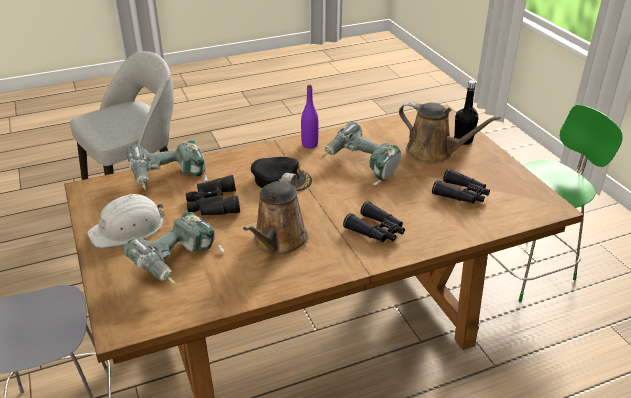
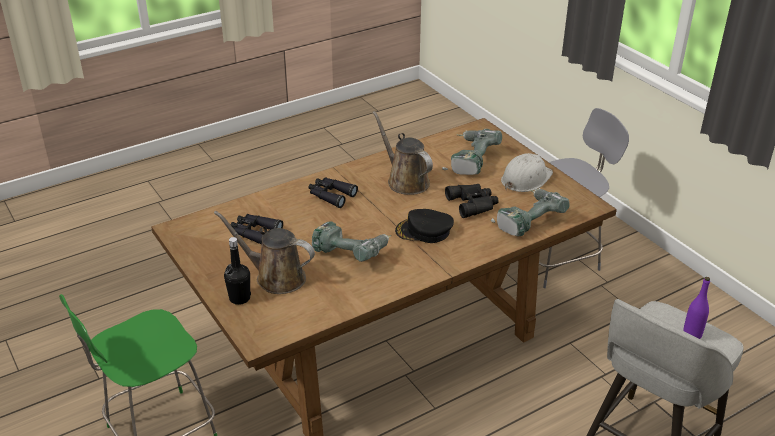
camera: 170 degrees right, 0 degrees up
(278, 242) = (405, 181): brown watering can -> brown watering can turned 45 degrees counterclockwise
(309, 144) = (410, 274): purple bottle -> purple bottle (692, 335)

